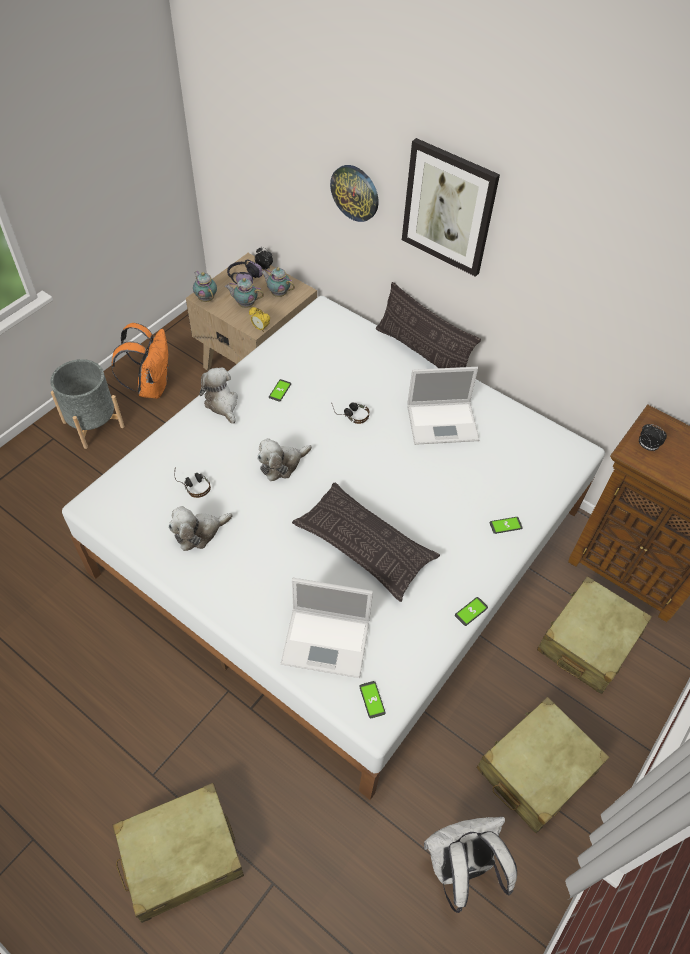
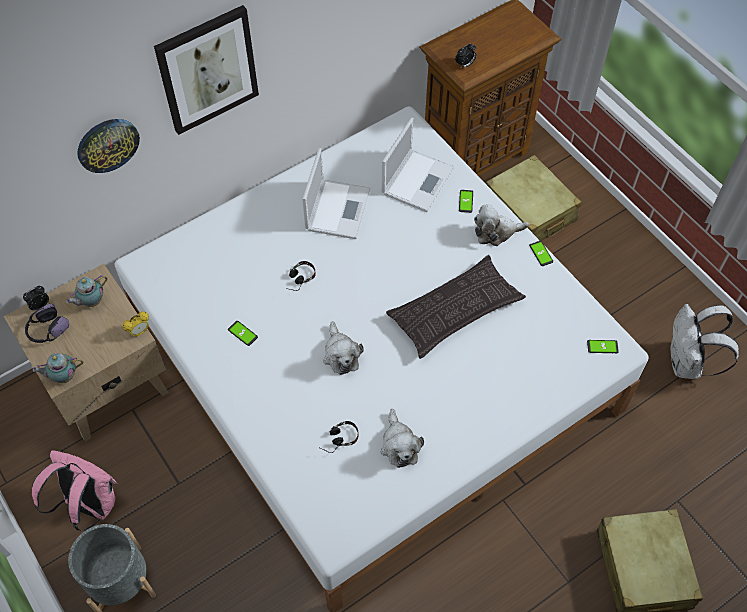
camera: 70 degrees left, 5 degrees up
(152, 386) = (89, 504): orange backpack -> pink backpack
(222, 404) = (239, 391): plush toy -> plush toy (496, 232)
(245, 304) = (94, 338): teapot -> none
(327, 642) = (543, 365): laptop -> laptop (418, 179)
(422, 354) = (244, 197): pillow -> none
(536, 769) = (624, 286): beige suitcase -> none

